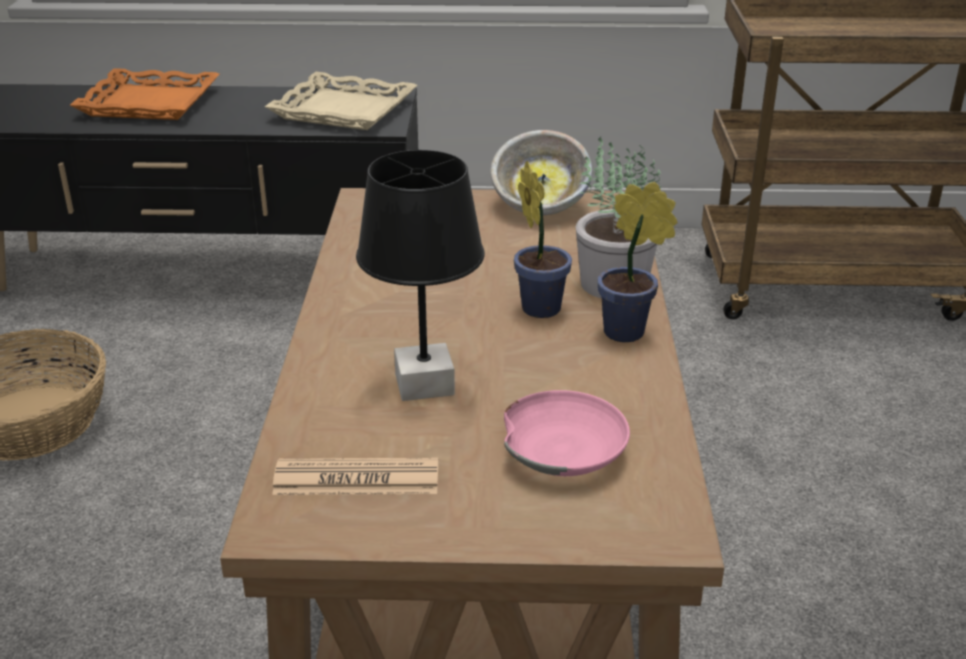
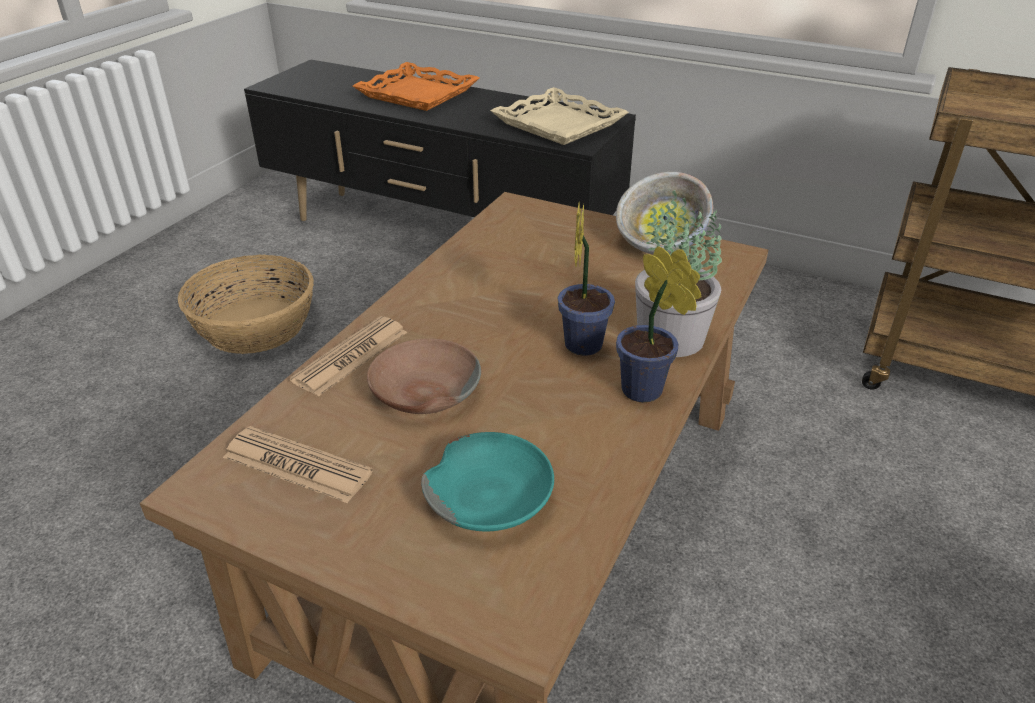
camera: 25 degrees right, 5 degrees up
(321, 374) = (351, 356): none -> newspaper
(423, 385) = (423, 391): black table lamp -> brown bowl
(563, 450) = (491, 496): pink bowl -> turquoise bowl

